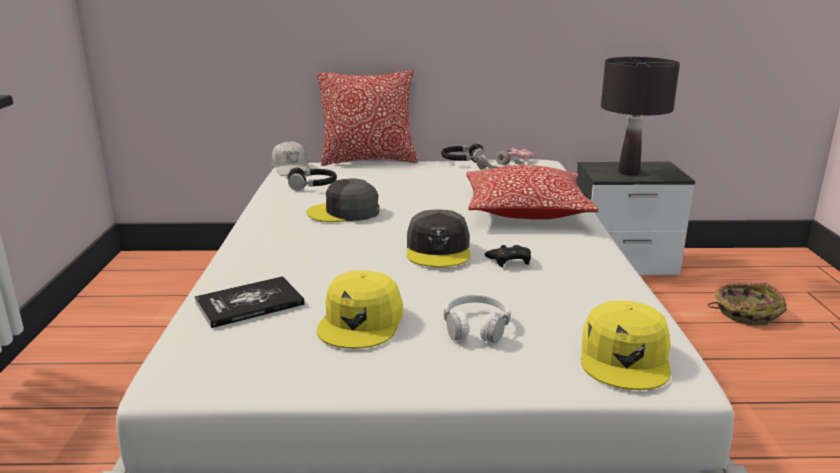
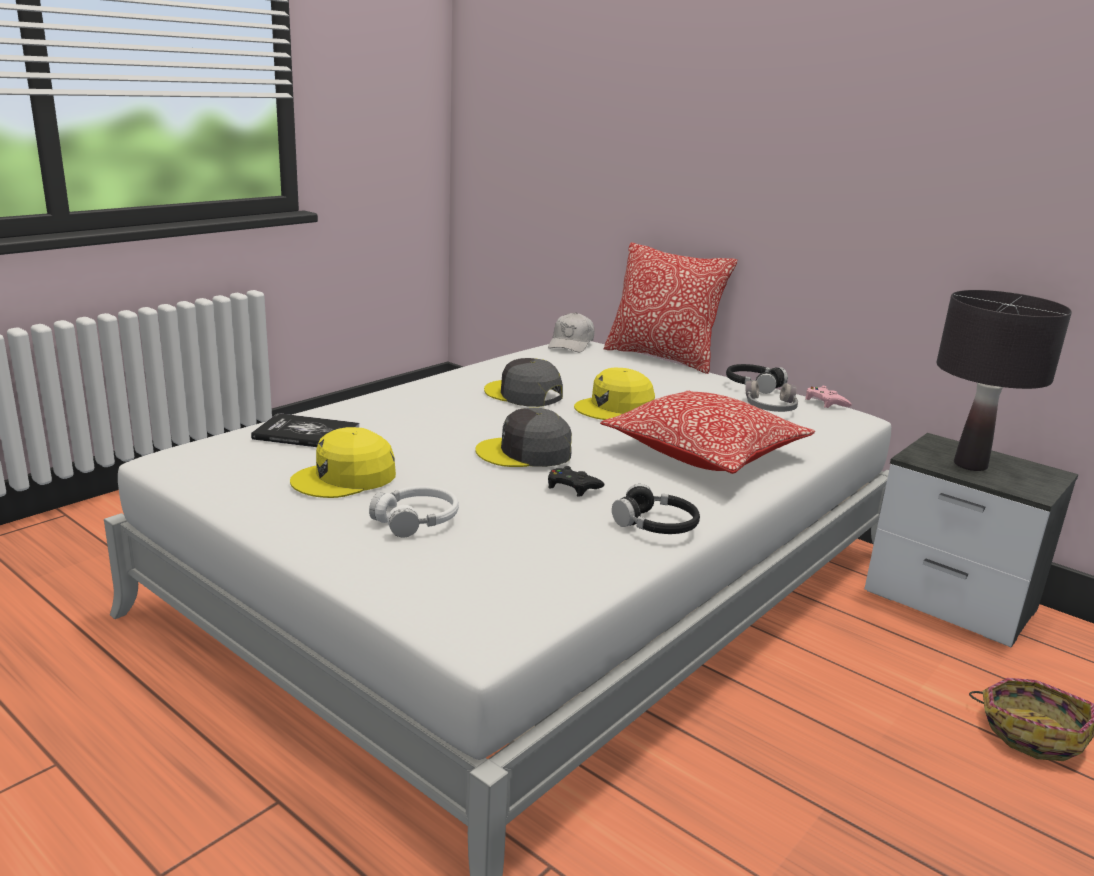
camera: 40 degrees right, 0 degrees up
(312, 185) = (555, 364): black headphones -> black headphones (656, 525)
(438, 250) = (525, 452): grey cap -> grey cap turned 45 degrees clockwise
(625, 357) = (474, 600): yellow cap -> yellow cap (615, 407)

